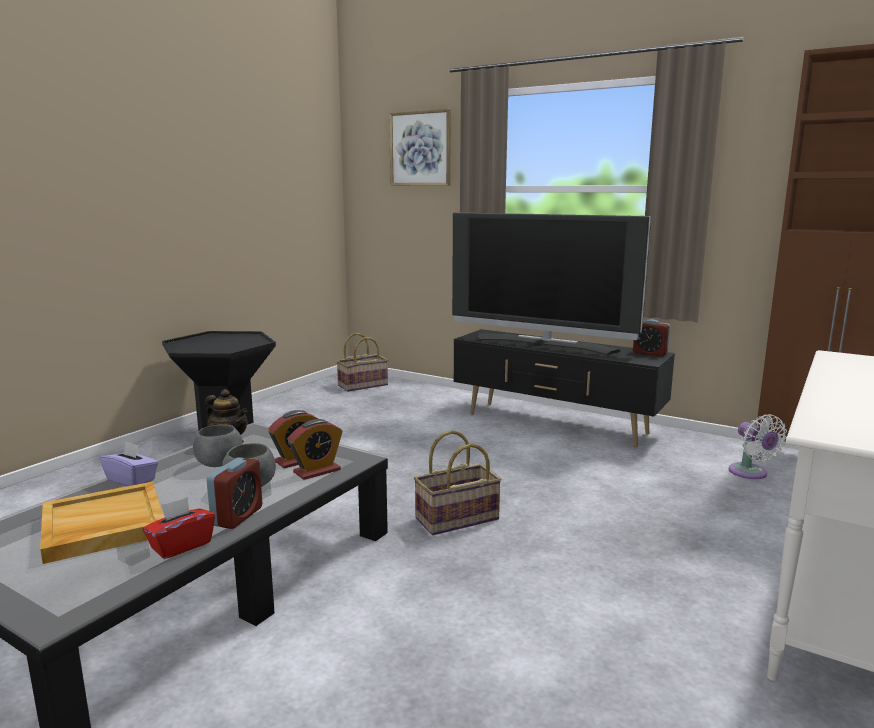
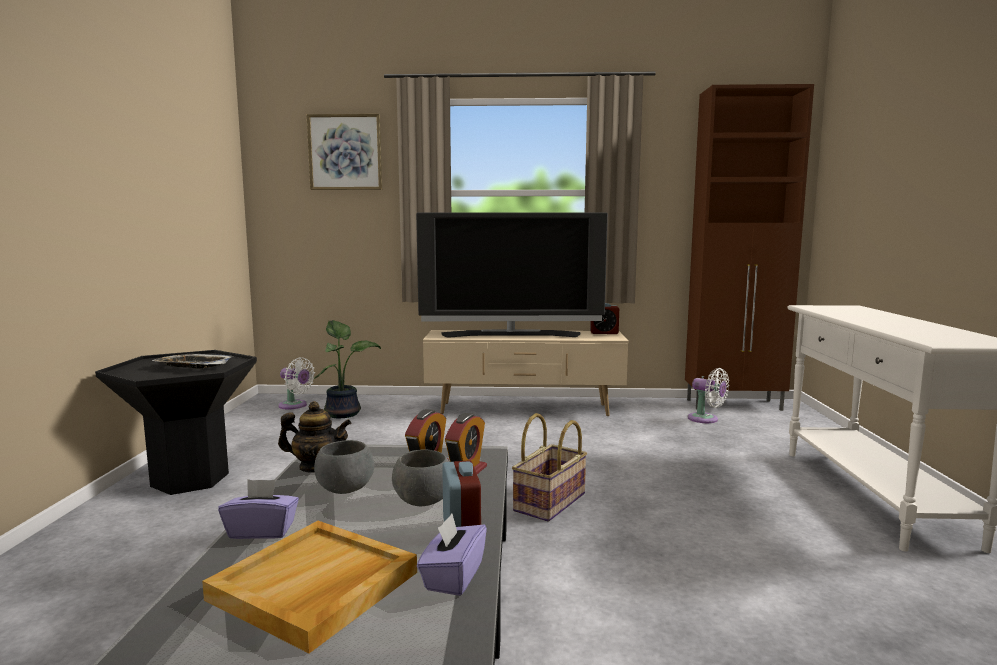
camera: 30 degrees left, 5 degrees down
(181, 545) = (453, 577): red tissue box -> purple tissue box
(226, 344) = (193, 366): none -> tray
(363, 385) = (295, 406): basket -> white fan
(391, 399) = (344, 413): none -> potted plant
(556, 424) = (525, 410): black tv stand -> beige tv stand

